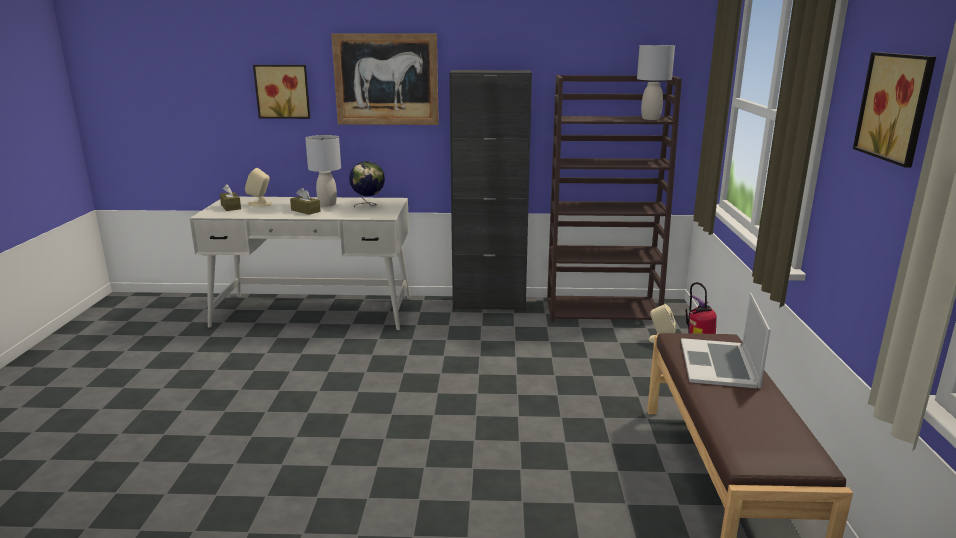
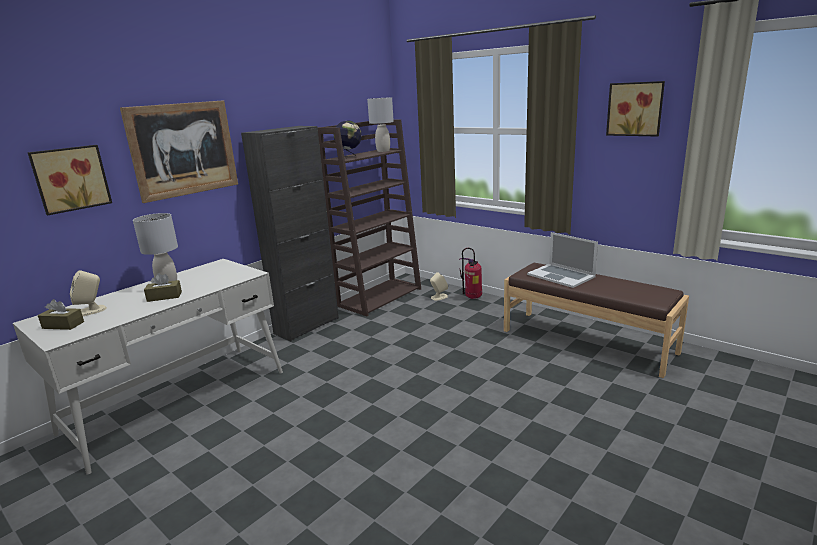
camera: 50 degrees left, 0 degrees up
(368, 205) = (209, 273): globe -> globe (349, 157)

